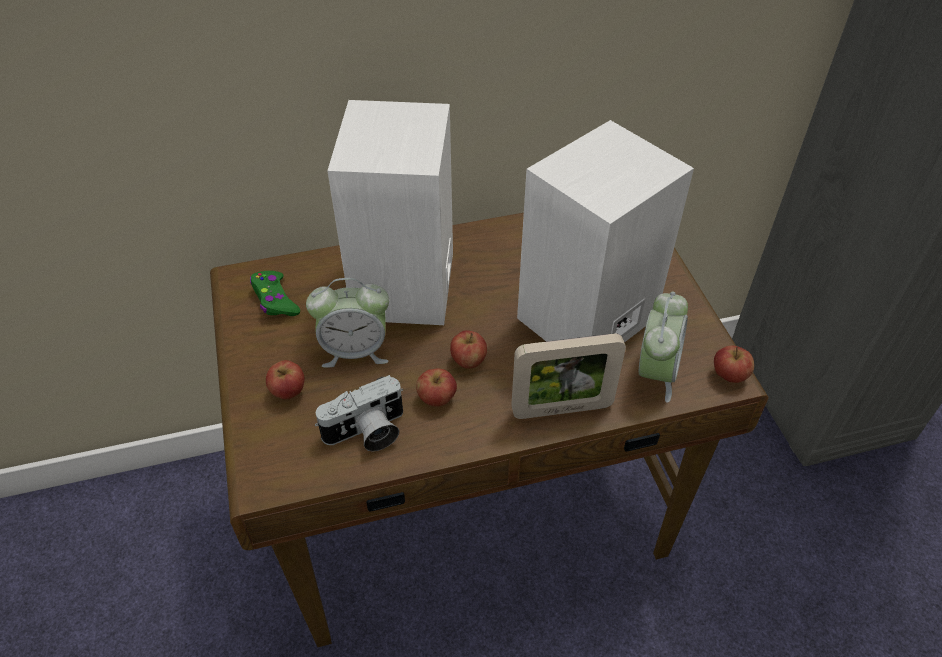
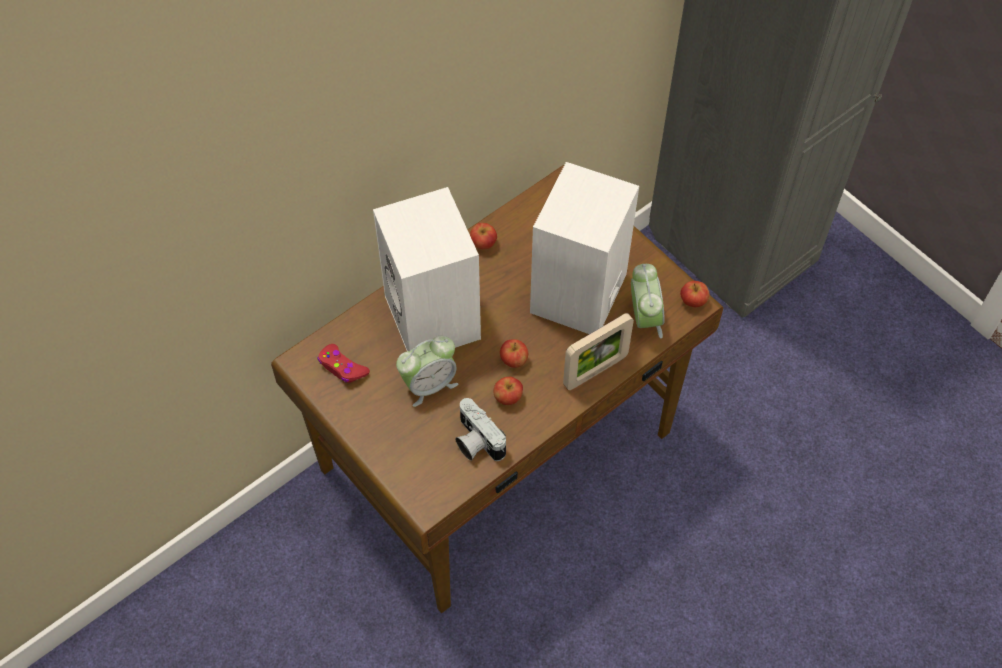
camera: 25 degrees left, 10 degrees up
(275, 300) = (342, 368): green game controller -> red game controller
(288, 391) = (402, 434): apple -> apple (483, 243)
(367, 433) = (475, 441): camera -> camera turned 105 degrees clockwise

